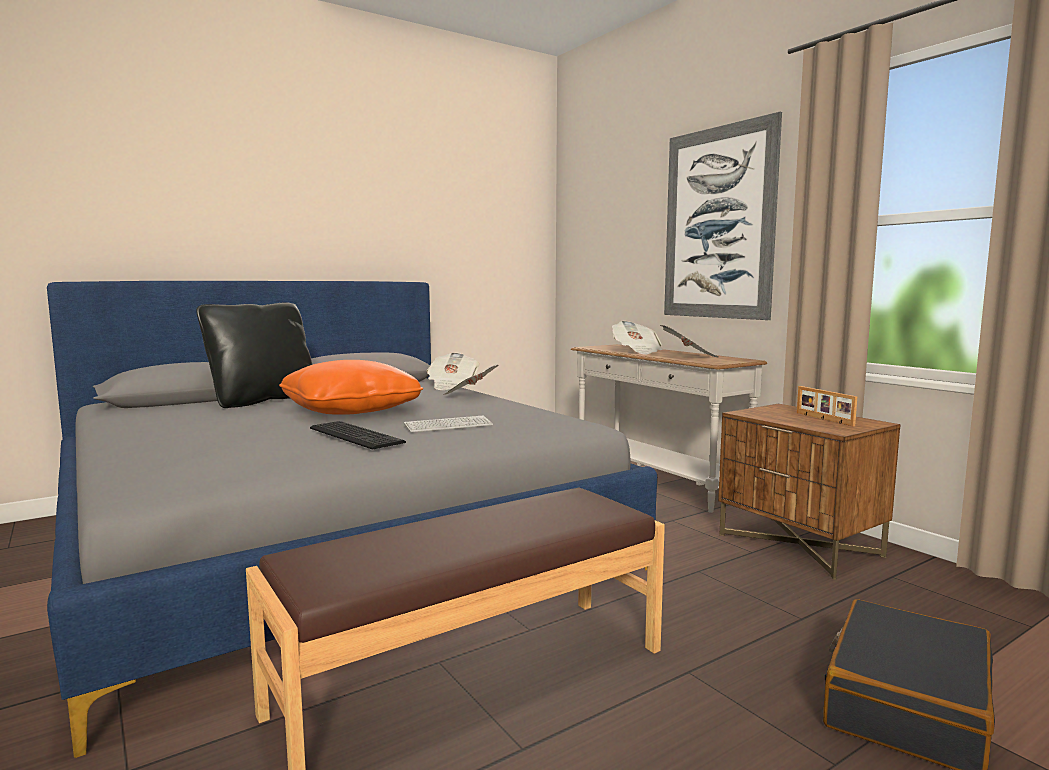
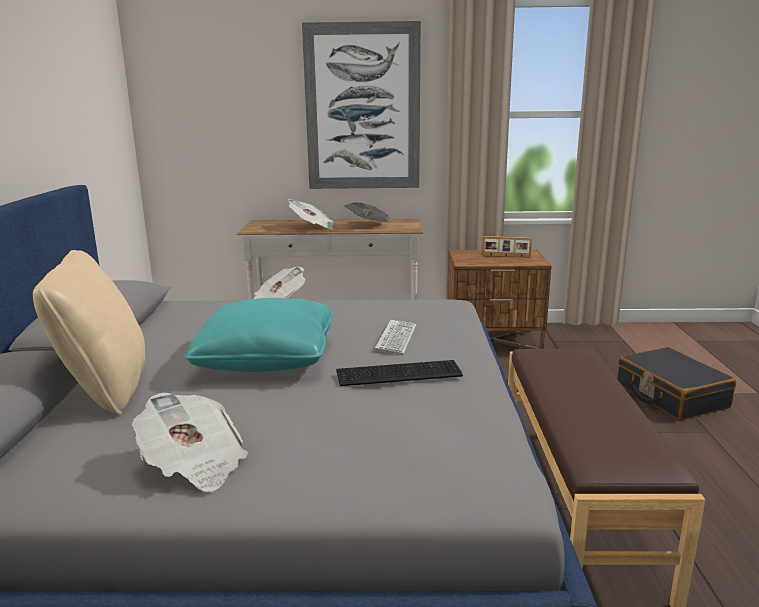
camera: 55 degrees left, 10 degrees up
(263, 400) = (105, 389): black pillow -> beige pillow
(351, 410) = (267, 358): orange pillow -> turquoise pillow
(452, 386) = (209, 302): newspaper -> newspaper (194, 465)

